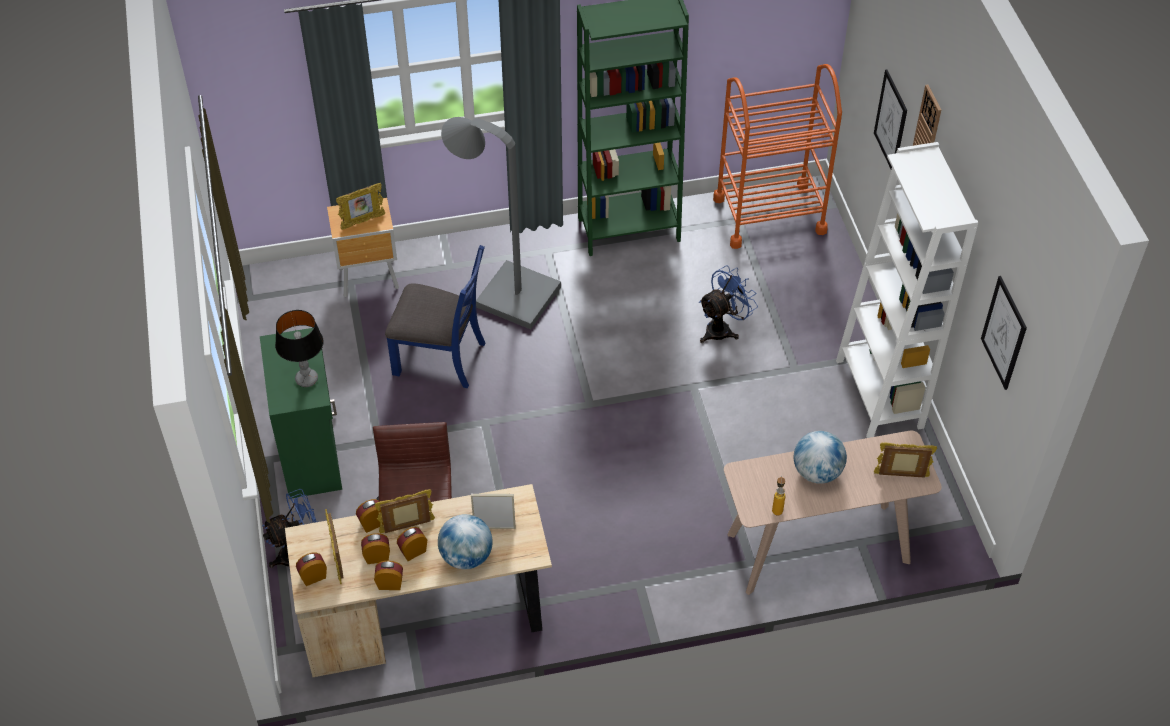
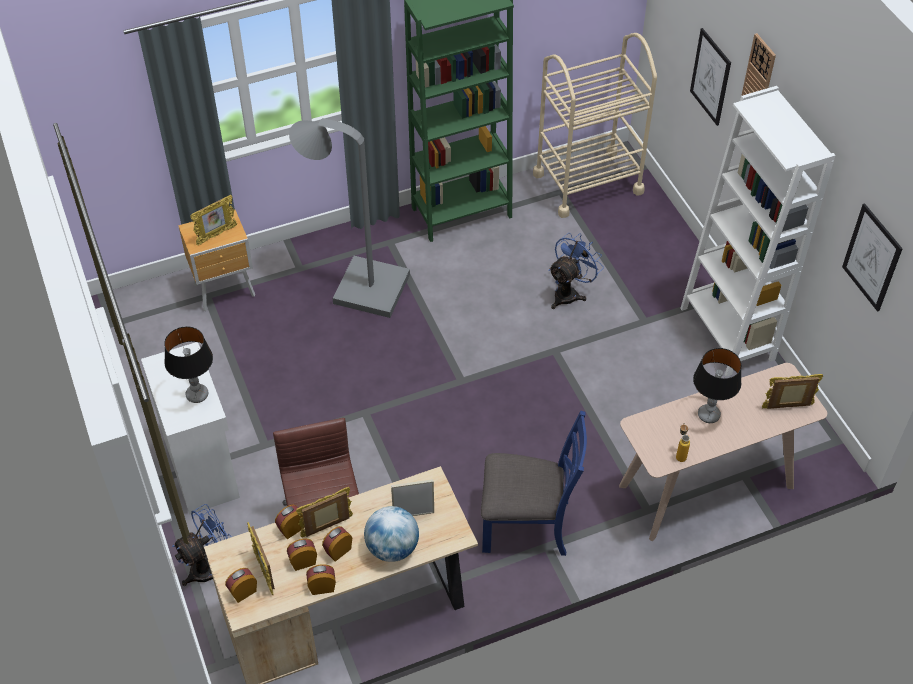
camera: 10 degrees left, 0 degrees up
(312, 454) = (203, 467): green cabinet -> white cabinet
(440, 357) = (309, 356): blue chair -> blue chair (527, 524)
(769, 215) = (587, 183): orange cart -> beige cart
(817, 472) = (709, 415): globe -> table lamp

